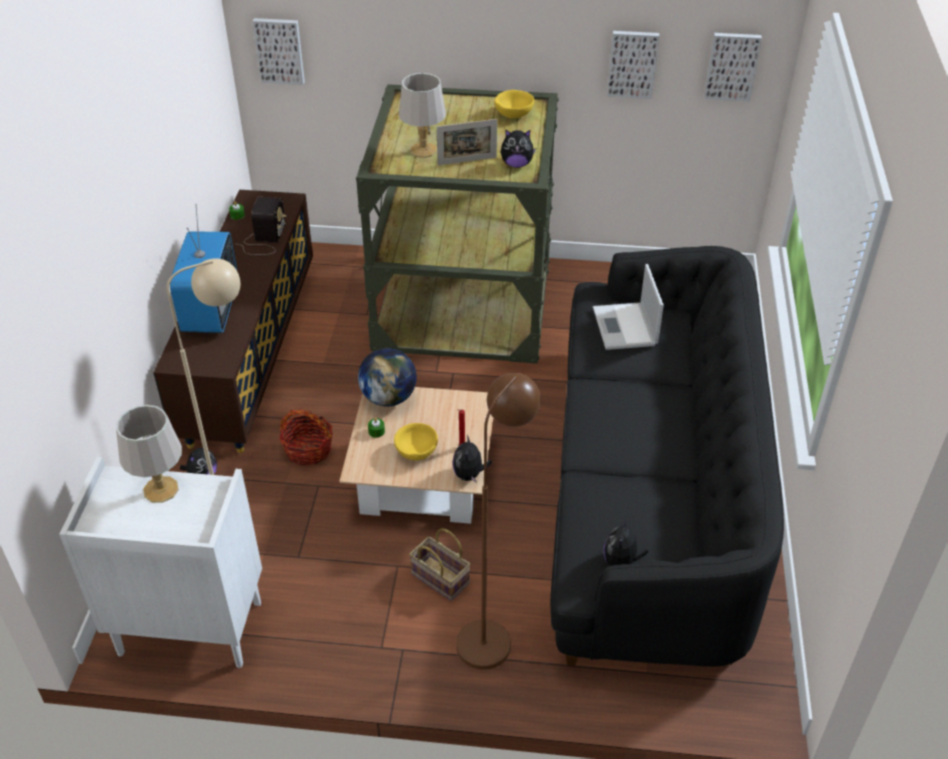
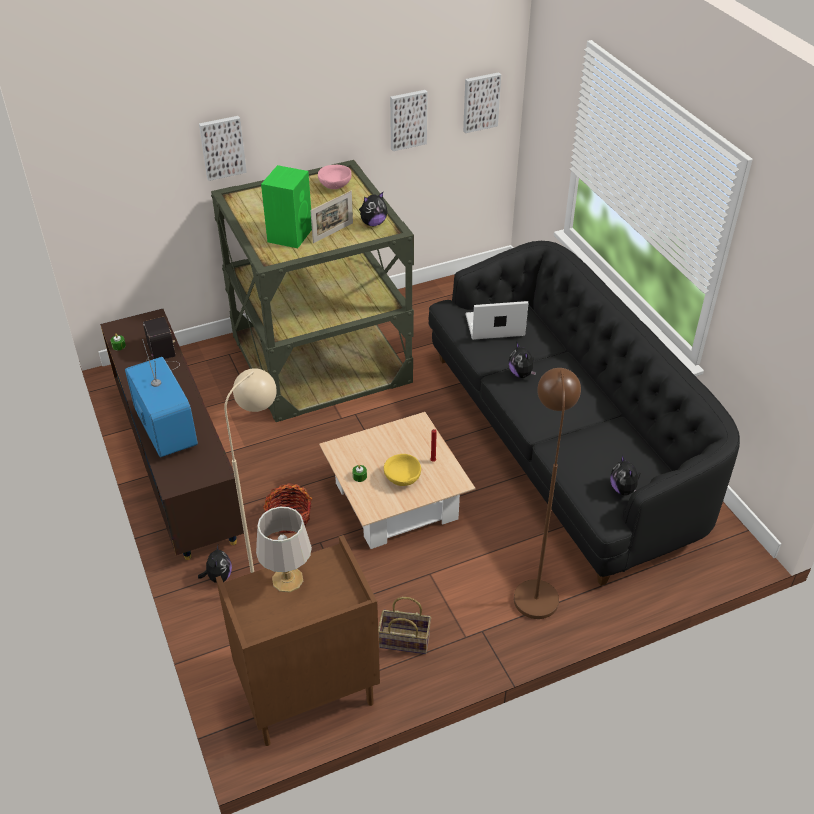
camera: 30 degrees left, 0 degrees up
(189, 627) = (307, 696): white cabinet -> brown cabinet
(279, 50) = (107, 187): picture -> picture (222, 147)
(388, 398) = (347, 447): globe -> none
(423, 150) = (290, 234): grey table lamp -> green speaker
(438, 578) = (466, 569): basket -> basket (403, 641)
(469, 475) = (455, 479): plush toy -> plush toy (521, 374)
(514, 114) = (335, 185): yellow bowl -> pink bowl
(625, 327) = (493, 326): laptop -> laptop turned 120 degrees clockwise

